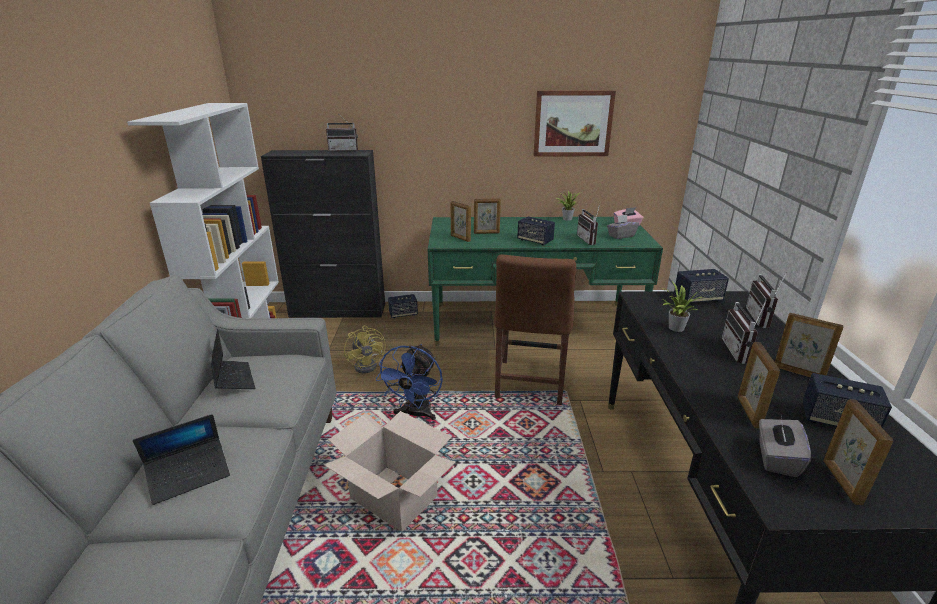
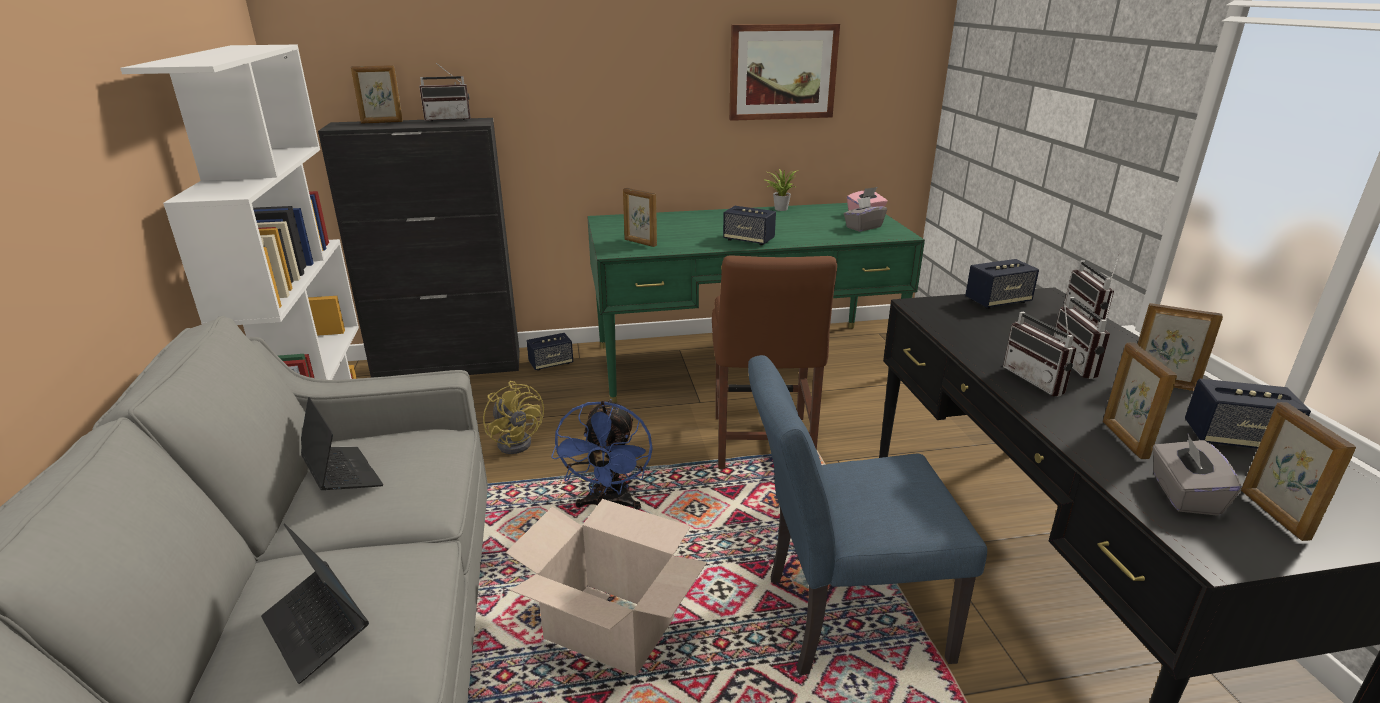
camera: 10 degrees left, 0 degrees up
(189, 476) = (317, 630): laptop -> laptop turned 90 degrees clockwise
(486, 233) = (675, 233): picture frame -> picture frame (382, 122)
(550, 512) = (841, 617): none -> blue chair
(589, 240) = (823, 235): radio -> radio (1039, 380)
(674, 328) = (984, 341): potted plant -> none

